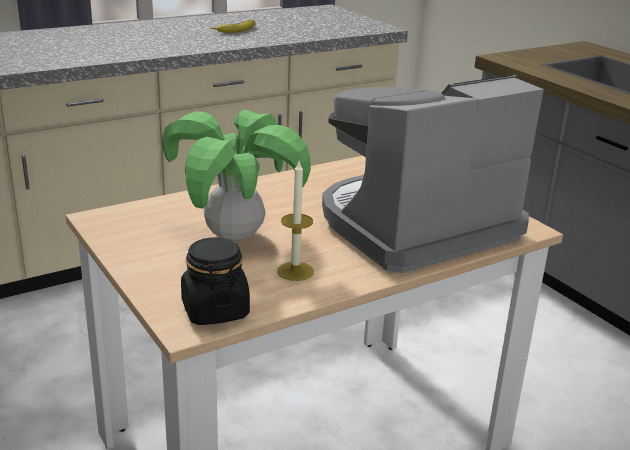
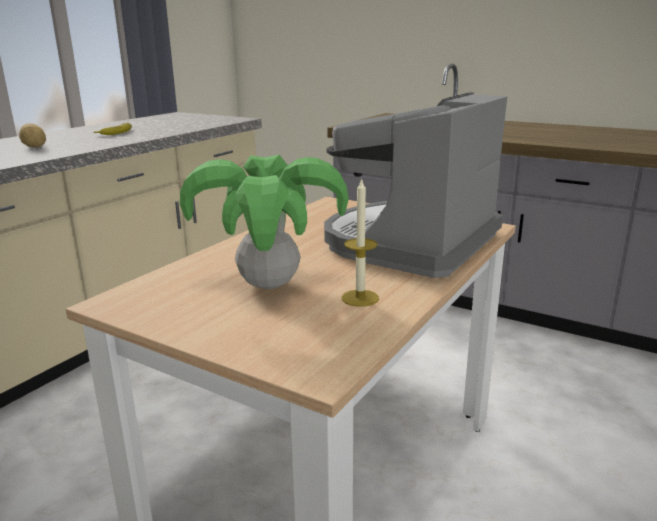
camera: 25 degrees left, 5 degrees down
(146, 39) = (35, 146): none -> potato
(215, 310) = (329, 350): black jar -> none

